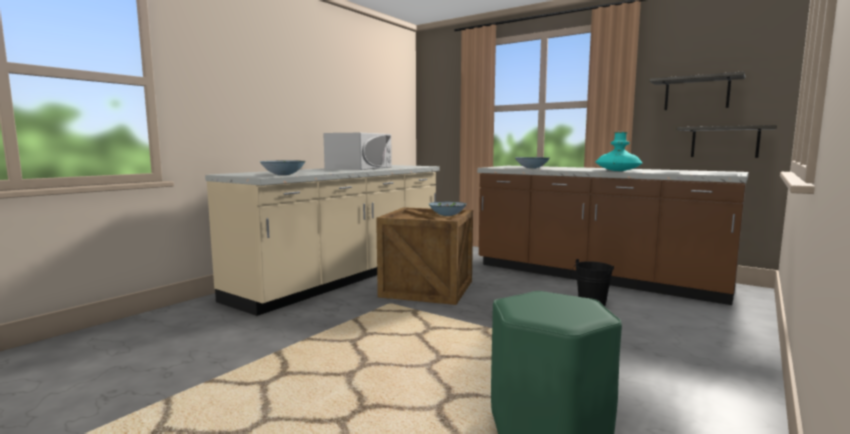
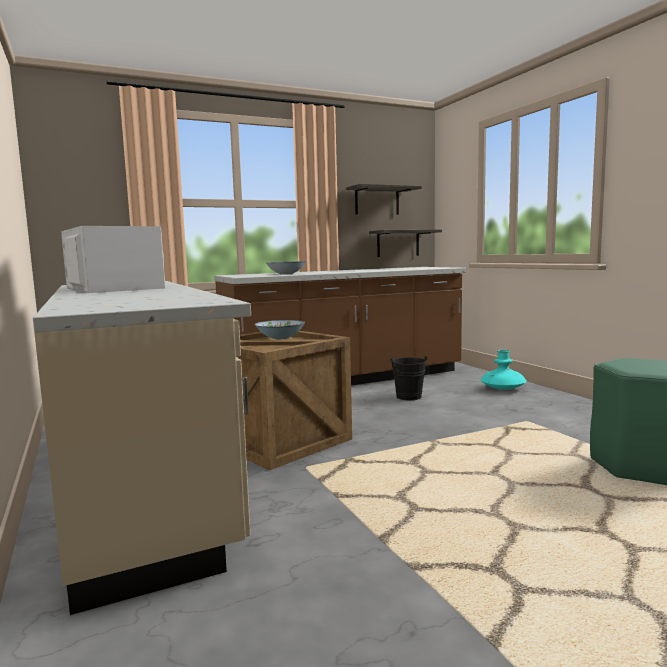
camera: 60 degrees left, 0 degrees up
(283, 175) = (198, 298): bowl -> none
(618, 171) = (373, 270): turquoise vase -> turquoise vase (503, 388)

